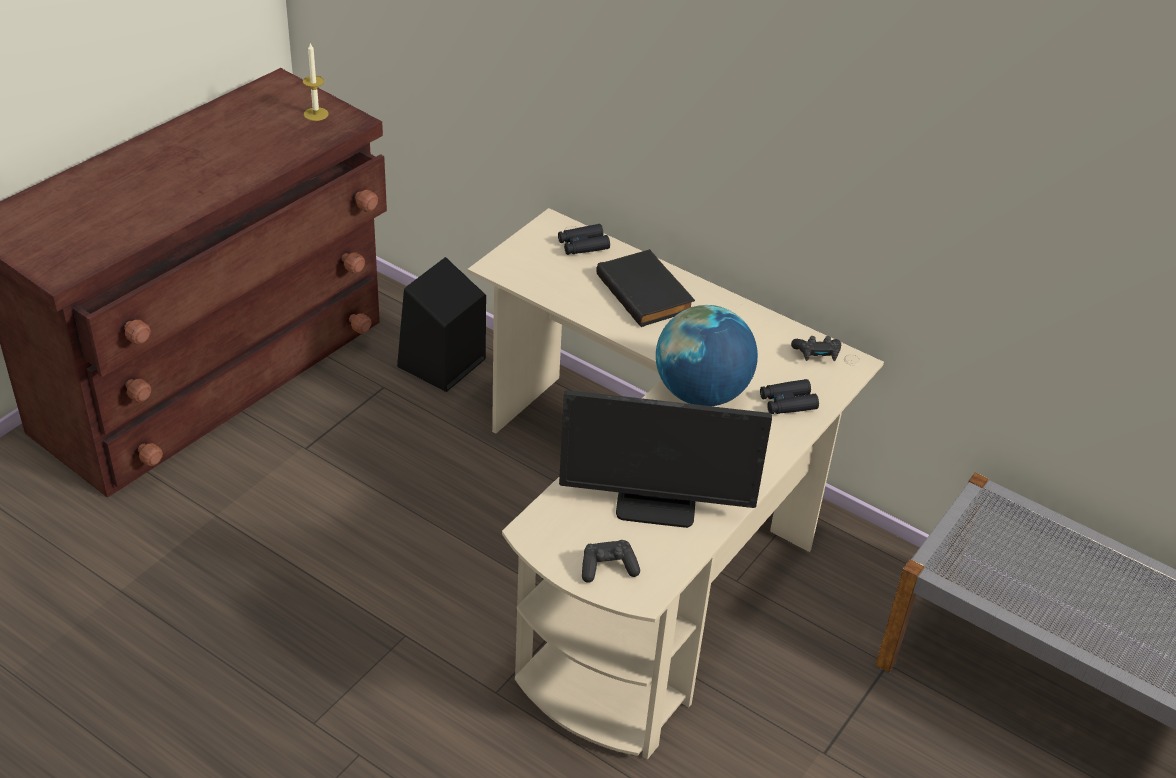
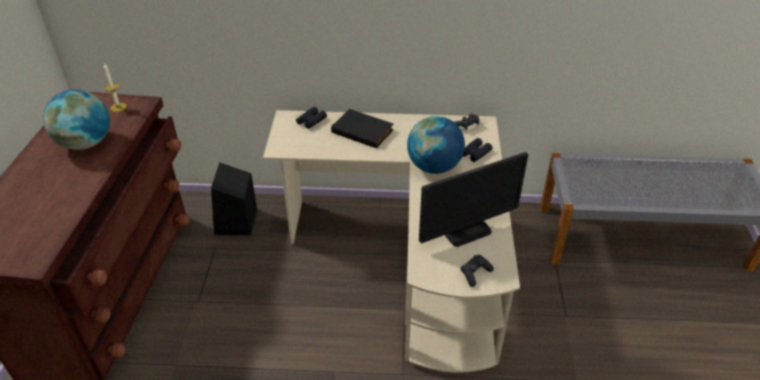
camera: 30 degrees left, 0 degrees up
(237, 148) = (86, 143): none -> globe

